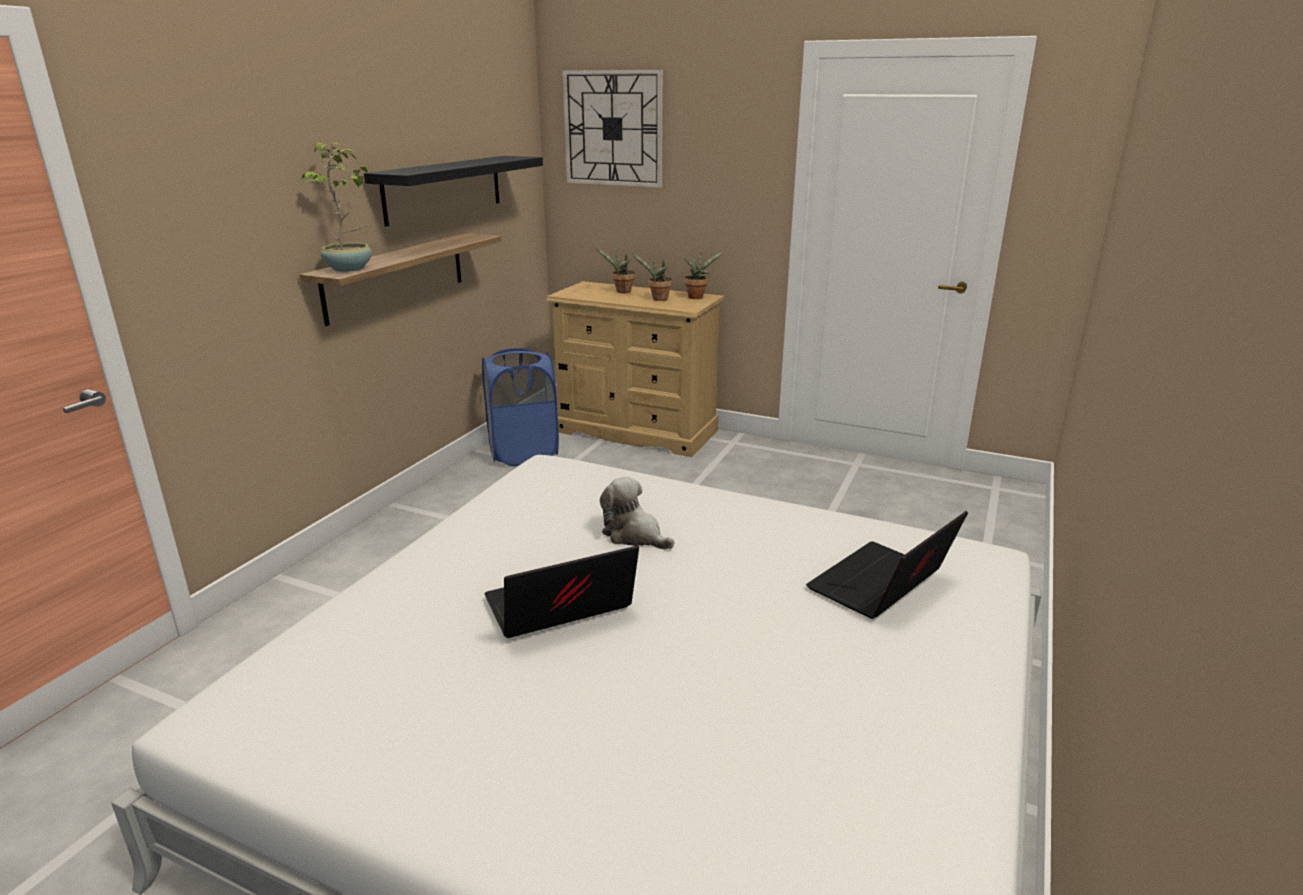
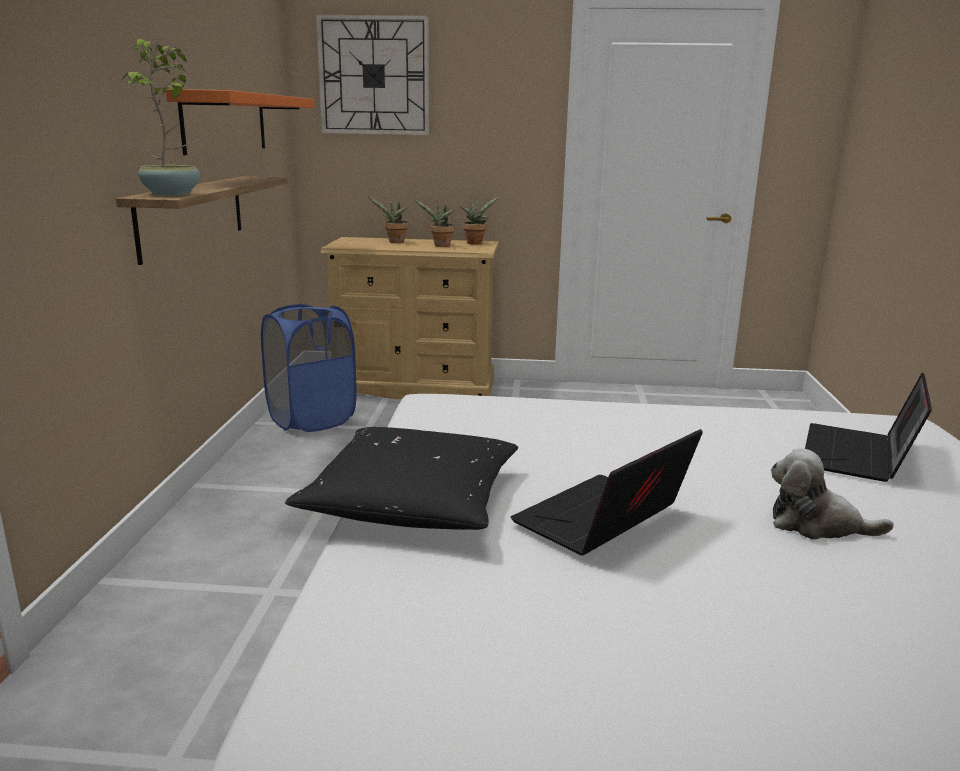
camera: 20 degrees left, 5 degrees down
(436, 563) = (413, 502): none -> black pillow
(444, 188) = (225, 123): black shelf -> orange shelf
(634, 535) = (595, 447): plush toy -> plush toy (816, 525)

